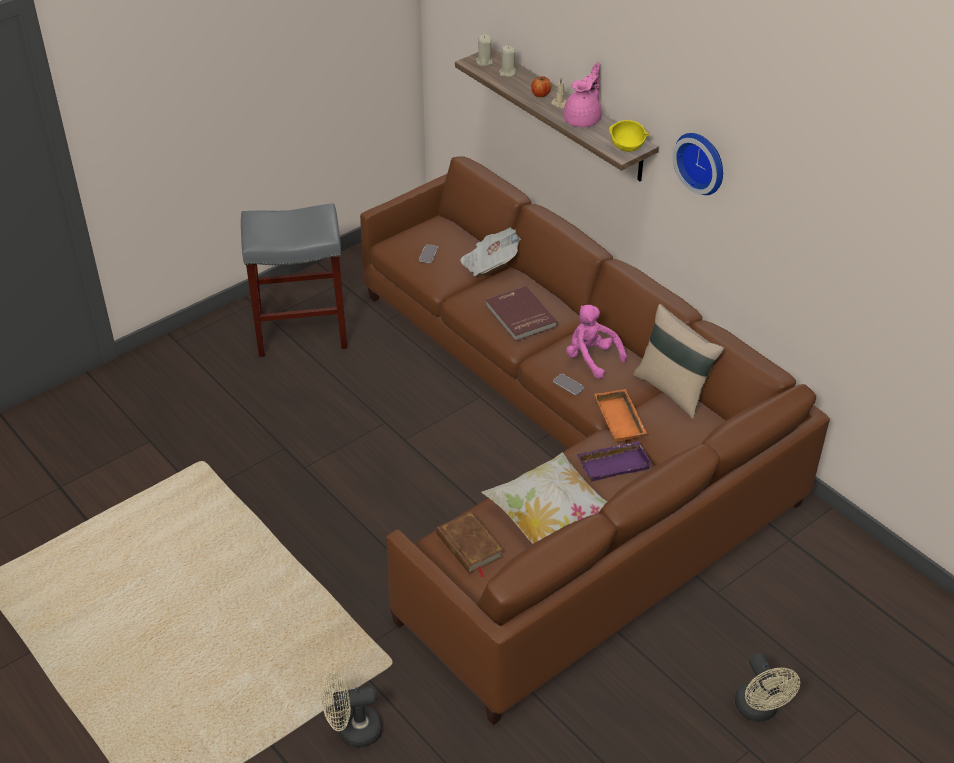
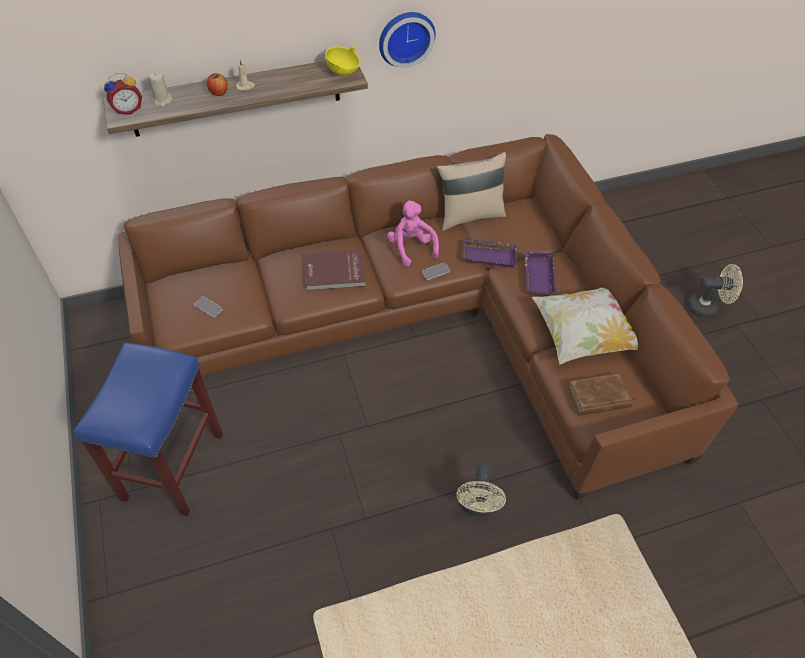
camera: 70 degrees left, 10 degrees up
(302, 331) = (173, 465): grey stool -> blue stool
(352, 731) = (683, 567): beige fan -> beige fan (477, 506)
(484, 62) = (128, 109): beige candle -> alarm clock
(490, 264) = (252, 268): newspaper -> none
(583, 120) = (282, 81): pink teapot -> none
(591, 358) = (411, 247): pink plush toy -> pink plush toy turned 90 degrees clockwise
(621, 420) = (489, 255): orange tray -> purple tray

